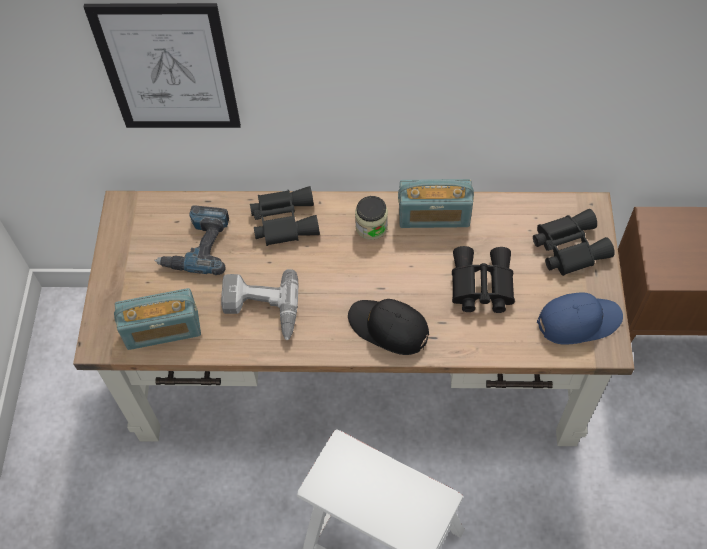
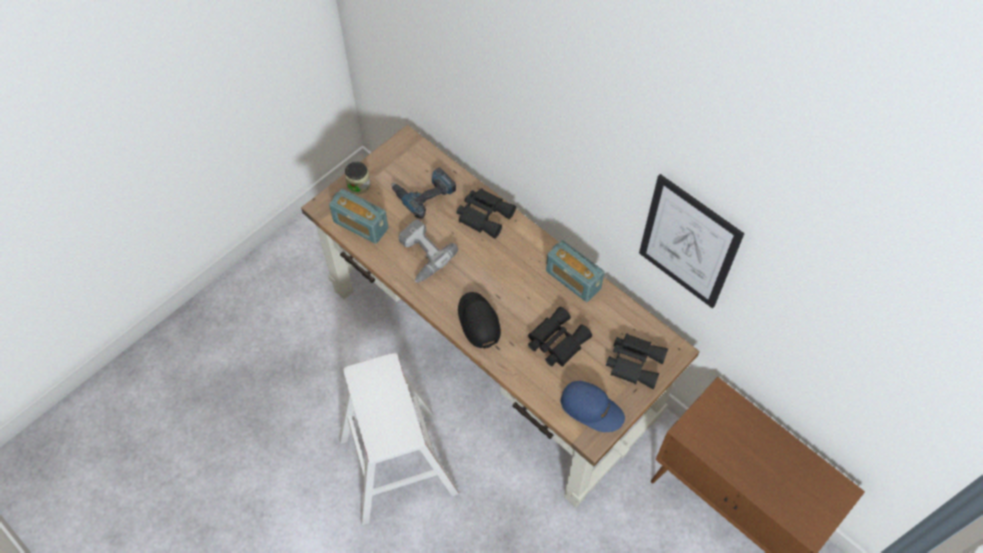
camera: 40 degrees right, 0 degrees up
(168, 68) = (457, 72): picture -> picture (688, 243)
(371, 227) = (530, 257): jar -> jar (359, 185)

